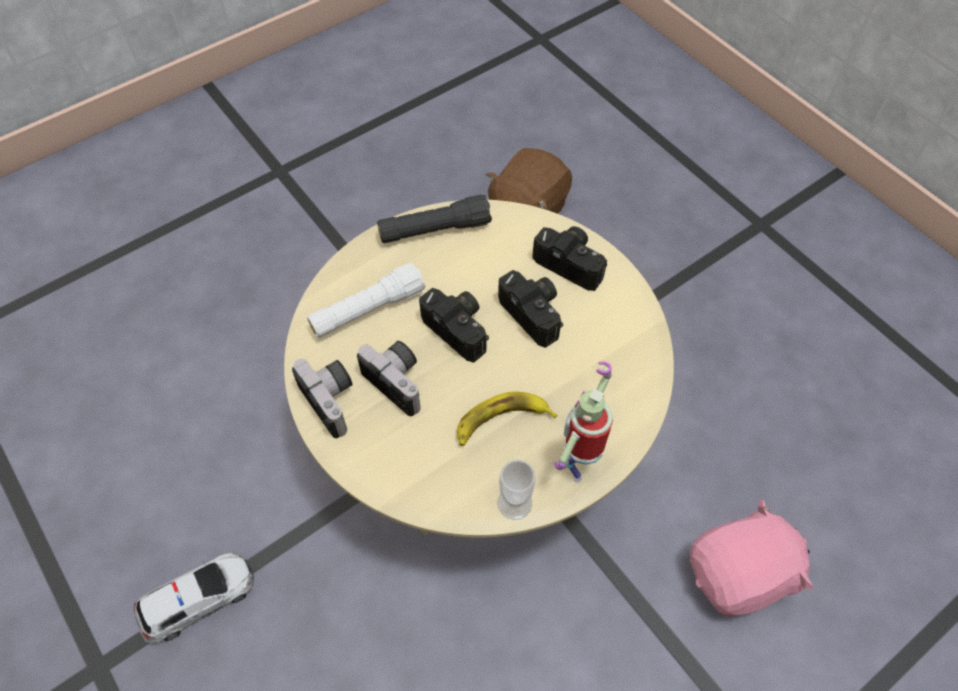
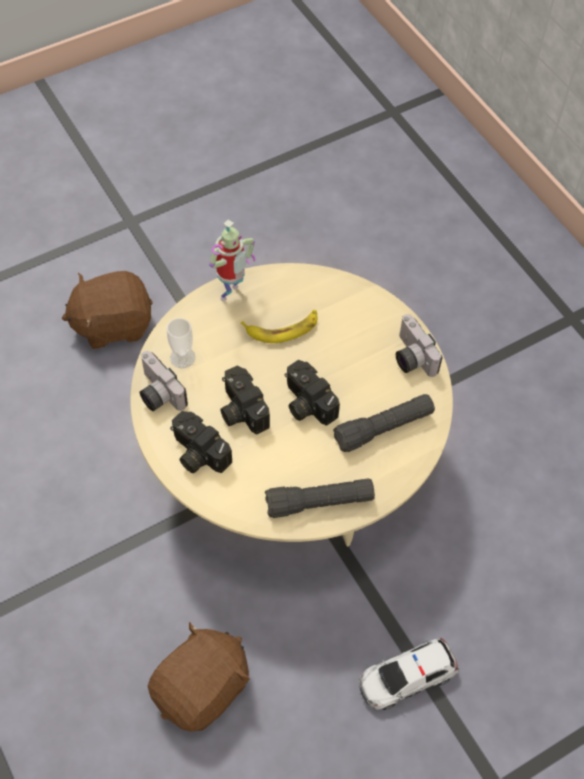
camera: 175 degrees left, 0 degrees up
(199, 598) = (510, 351): toy car -> toy car (406, 677)
(368, 310) = (383, 428): white flashlight -> black flashlight
(399, 381) = (358, 366): camera -> camera (157, 394)
(514, 503) = (281, 276): cup -> cup (182, 357)
(739, 575) = (113, 324): pink plush toy -> brown plush toy

